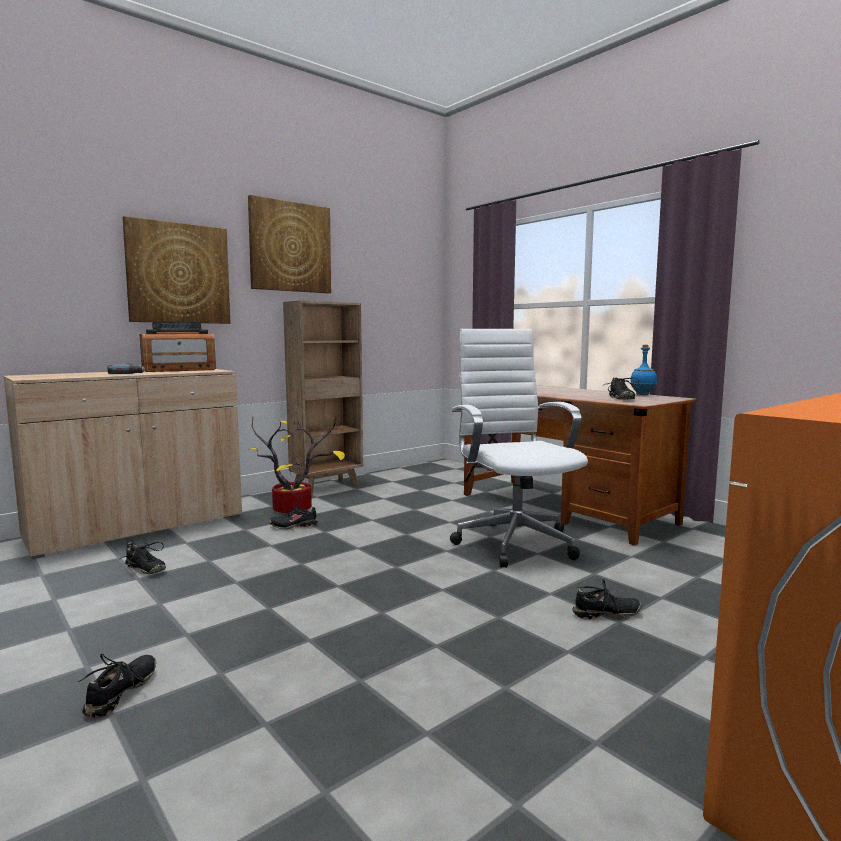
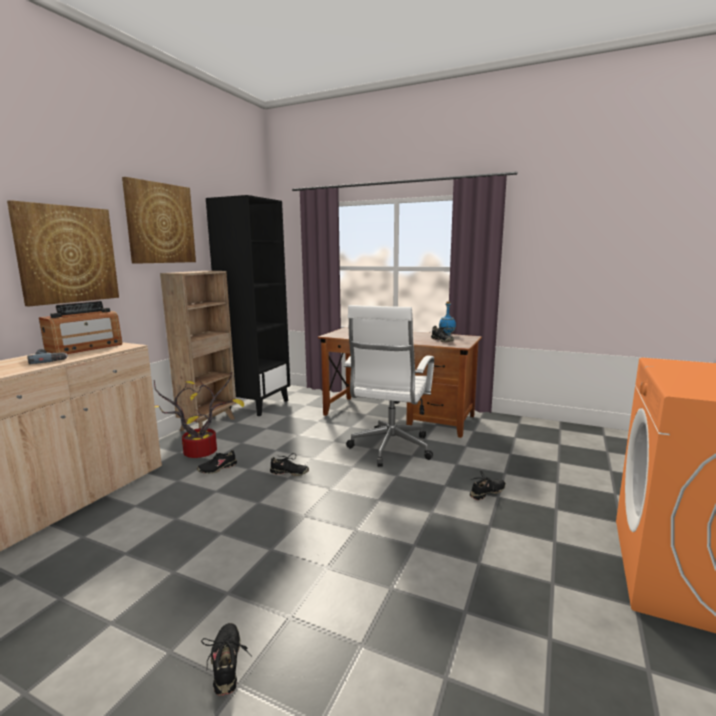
camera: 25 degrees left, 5 degrees up
(145, 569) = (122, 542): black shoe -> black shoe (289, 473)
(397, 476) = (258, 405): none -> black bookcase
(513, 542) = (390, 449): white office chair -> white office chair turned 120 degrees counterclockwise

